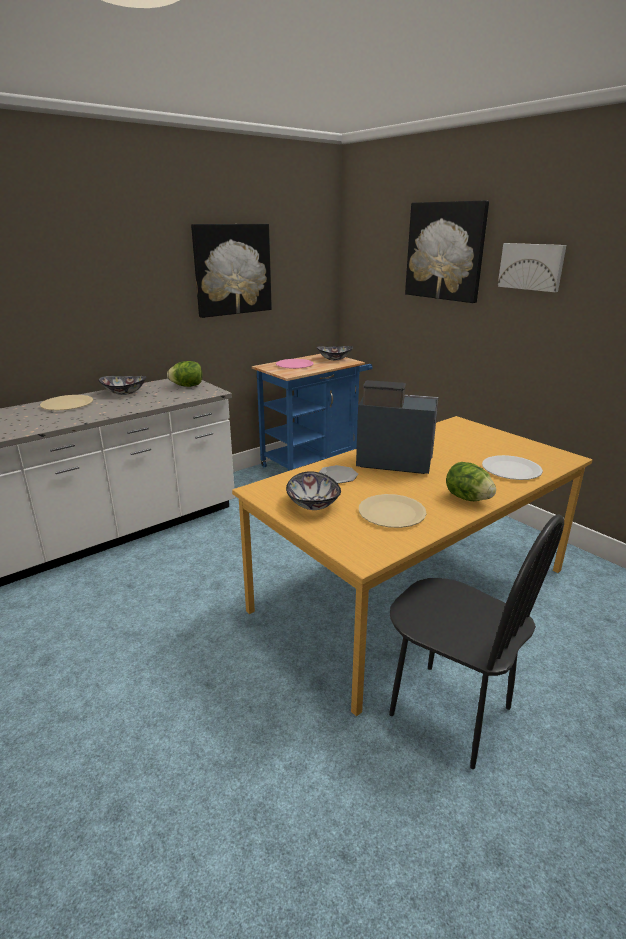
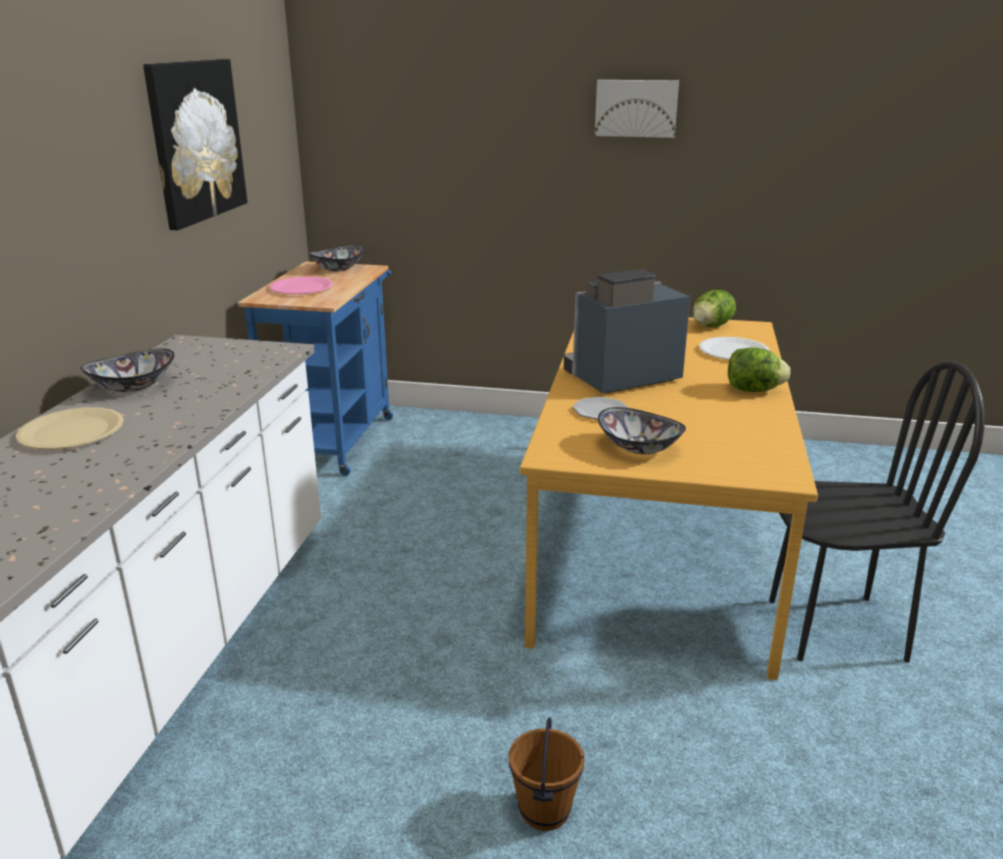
camera: 40 degrees left, 0 degrees up
(134, 695) = (543, 810): none -> brown bucket
(187, 386) = (220, 351): lettuce -> lettuce (711, 326)
(391, 512) = (722, 427): beige plate -> none
(445, 251) = (502, 93): picture -> none

